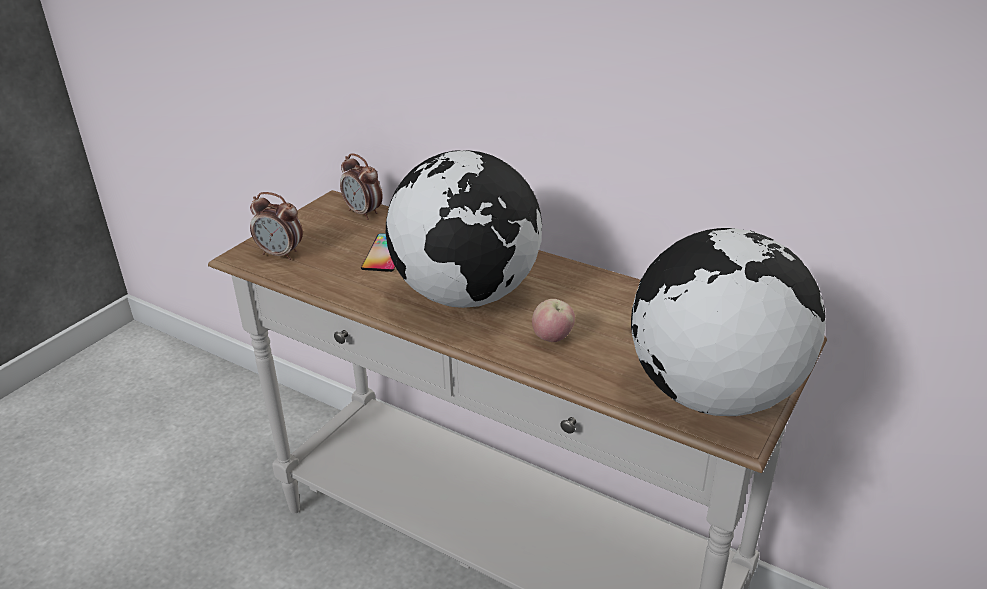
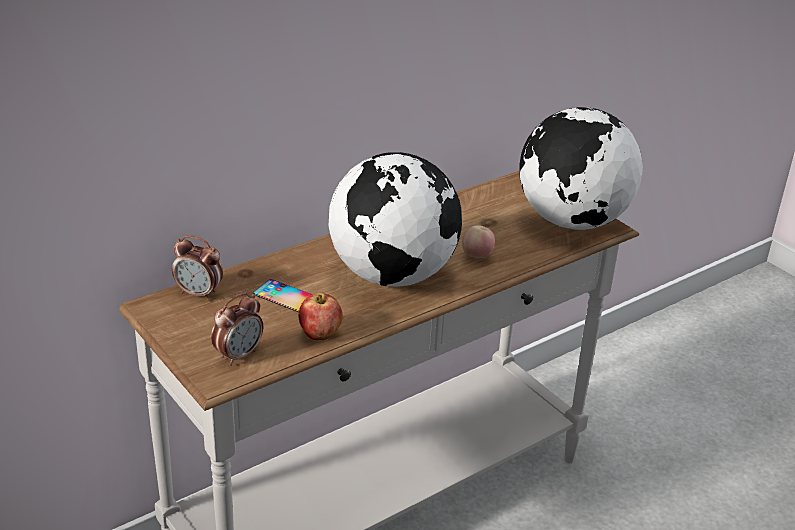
camera: 70 degrees left, 0 degrees up
(333, 283) = (320, 335): none -> apple
(363, 213) = (199, 293): alarm clock -> alarm clock turned 45 degrees clockwise

